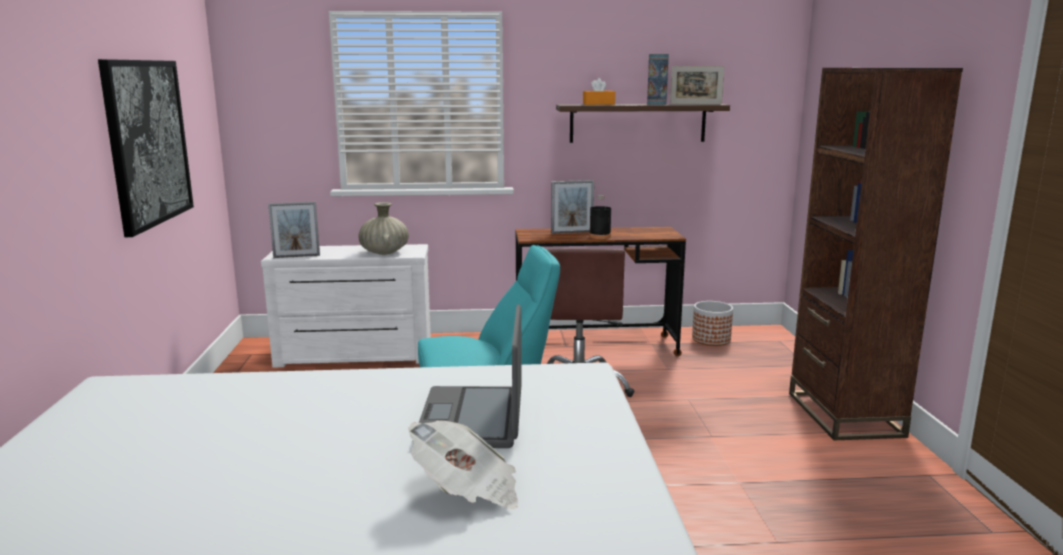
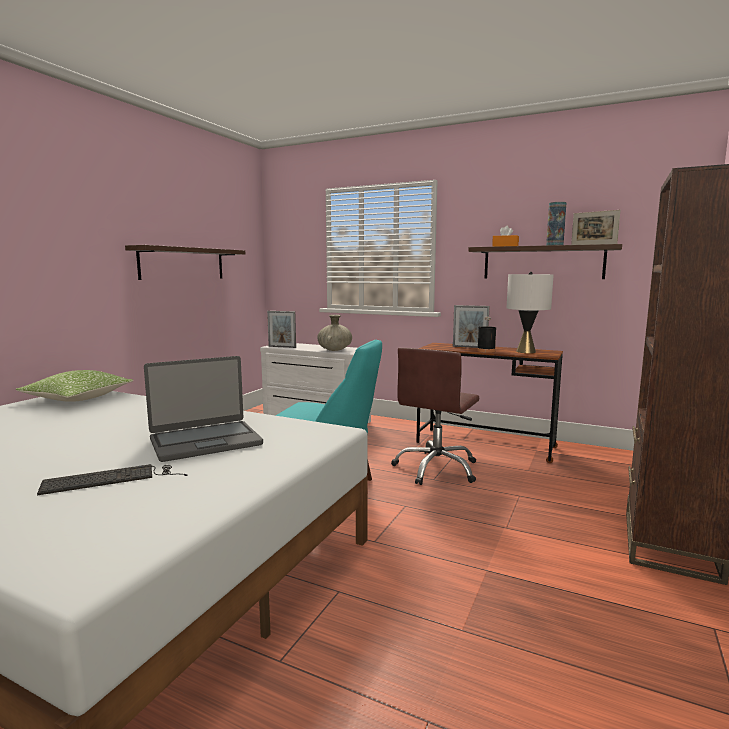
camera: 30 degrees right, 5 degrees down
(131, 398) = (78, 398): none -> pillow
(147, 142) = (183, 263): picture -> shelf
(467, 491) = (112, 479): newspaper -> keyboard
(473, 419) = (205, 441): laptop -> laptop turned 150 degrees counterclockwise
(640, 232) = (525, 351): none -> white table lamp
(711, 339) = (597, 457): planter -> none

